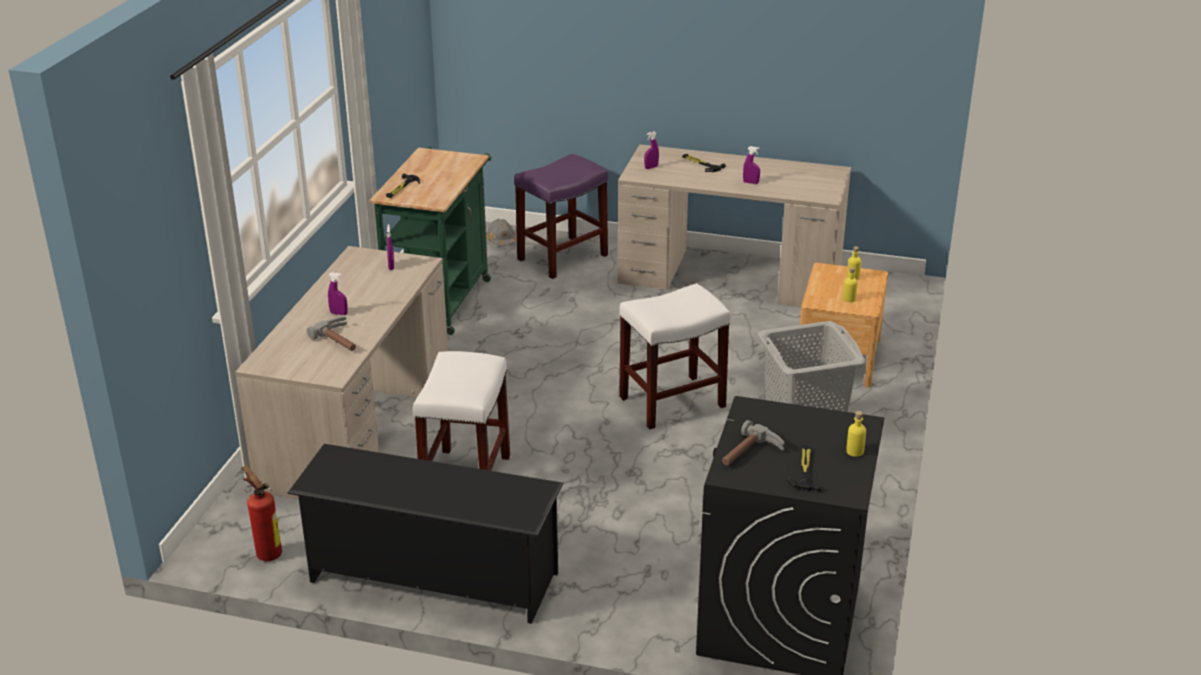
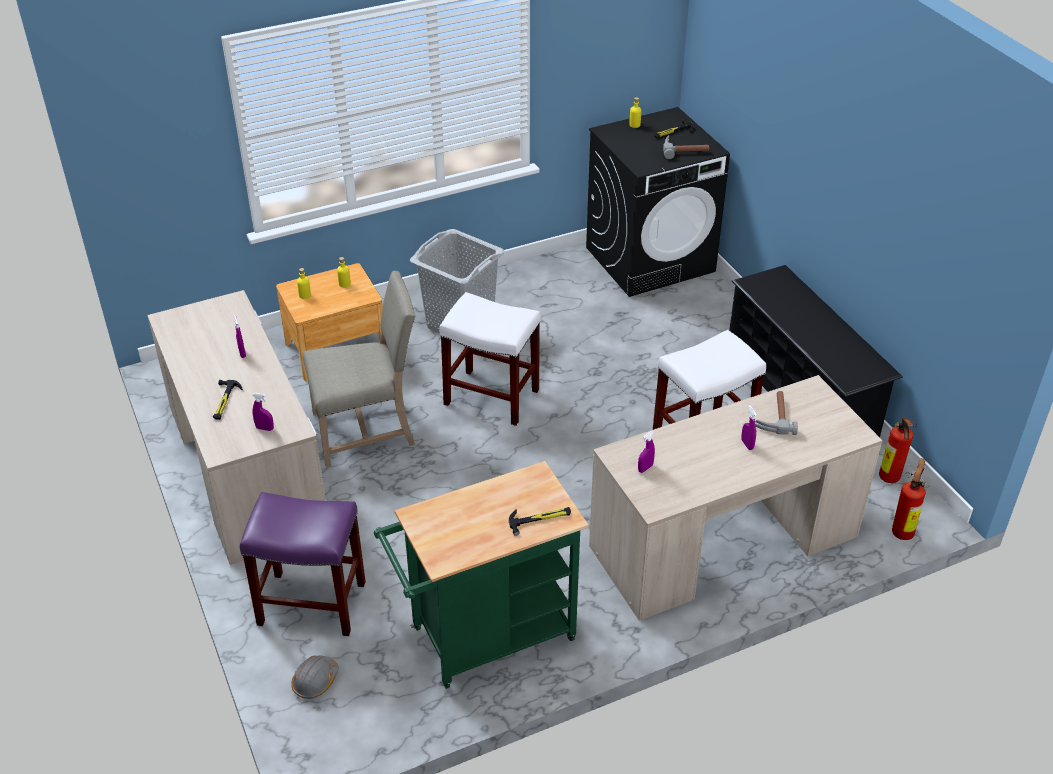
camera: 130 degrees left, 10 degrees up
(217, 519) = (903, 531): none -> fire extinguisher
(708, 333) = (367, 430): none -> beige chair

